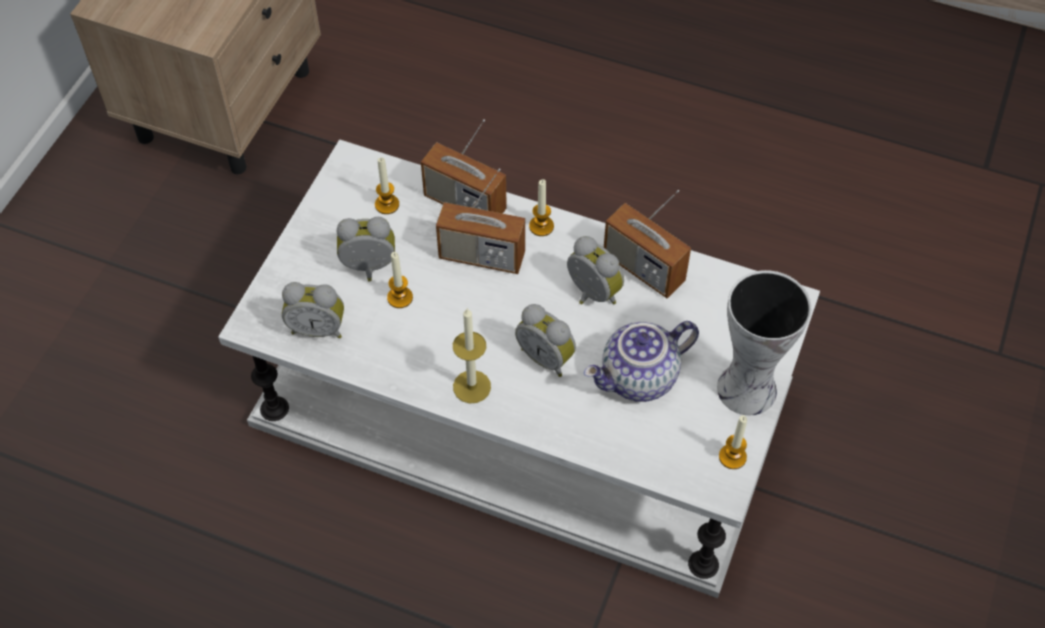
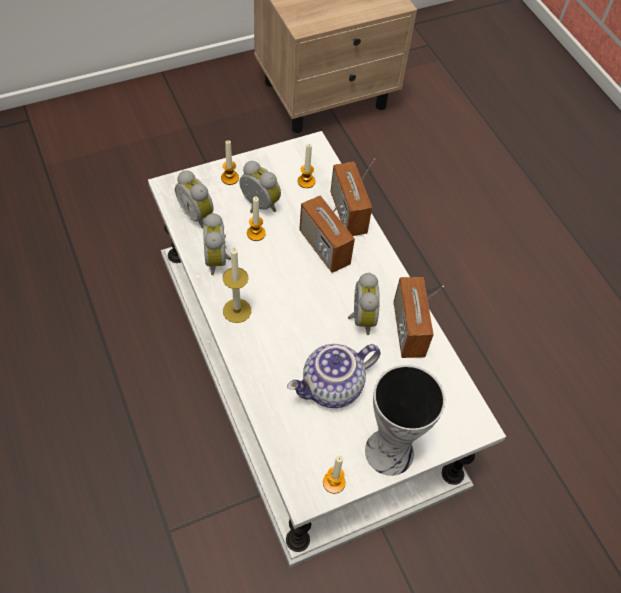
camera: 40 degrees right, 0 degrees up
(541, 226) = (376, 259): candle -> candle (229, 178)
(547, 356) = (295, 330): alarm clock -> alarm clock (218, 260)
(639, 379) = (332, 388): teapot -> teapot turned 45 degrees counterclockwise

